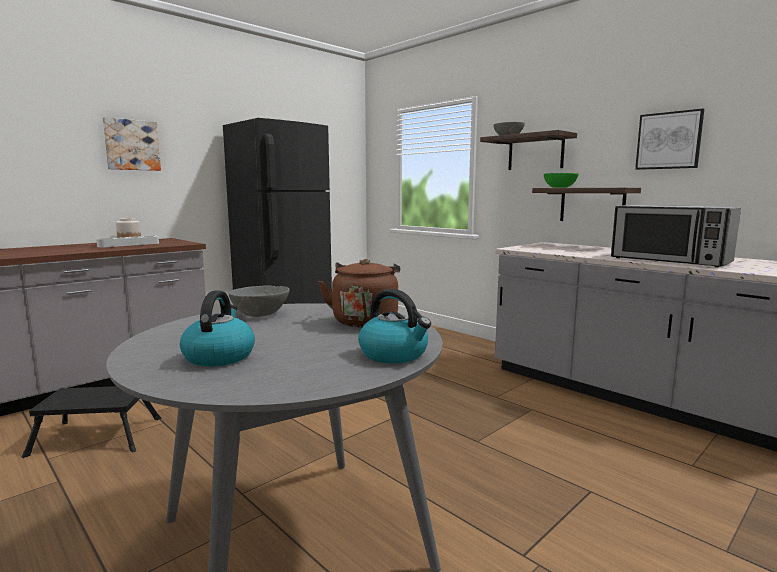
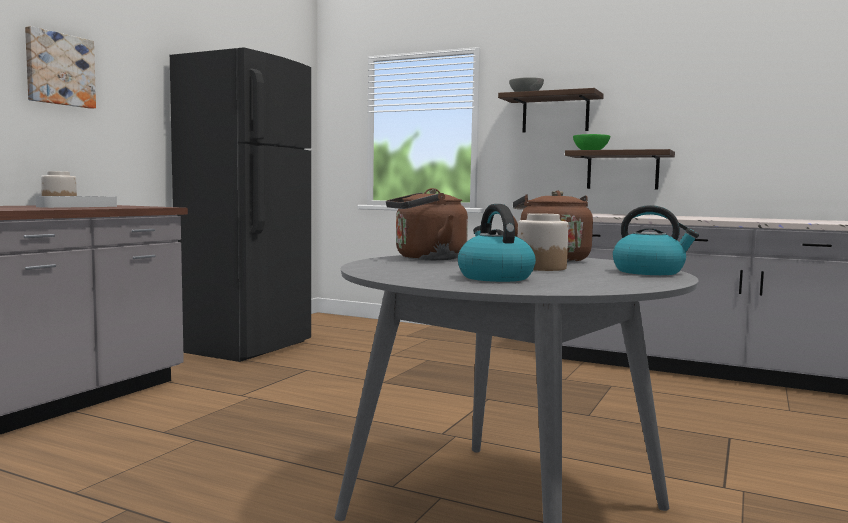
camera: 20 degrees left, 5 degrees down
(96, 436) = (115, 463): black step ladder -> none
(260, 314) = (426, 258): grey bowl -> brown kettle
(311, 338) = (541, 268): none -> jar
(669, 140) = (700, 104): picture -> none
(669, 260) = (728, 219): microwave -> none

